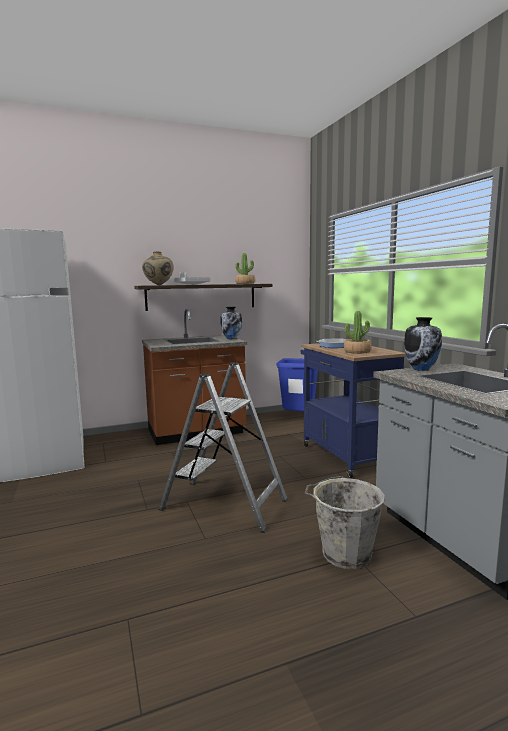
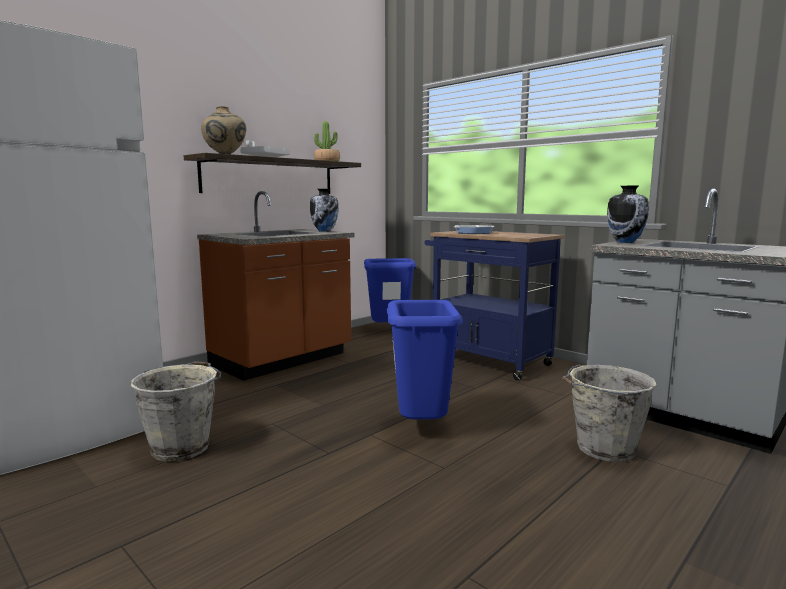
camera: 25 degrees left, 0 degrees up
(74, 486) = (182, 447): none -> grey bucket
(225, 504) = (421, 428): grey step ladder -> blue trash can
(357, 352) = (514, 235): potted plant -> none

